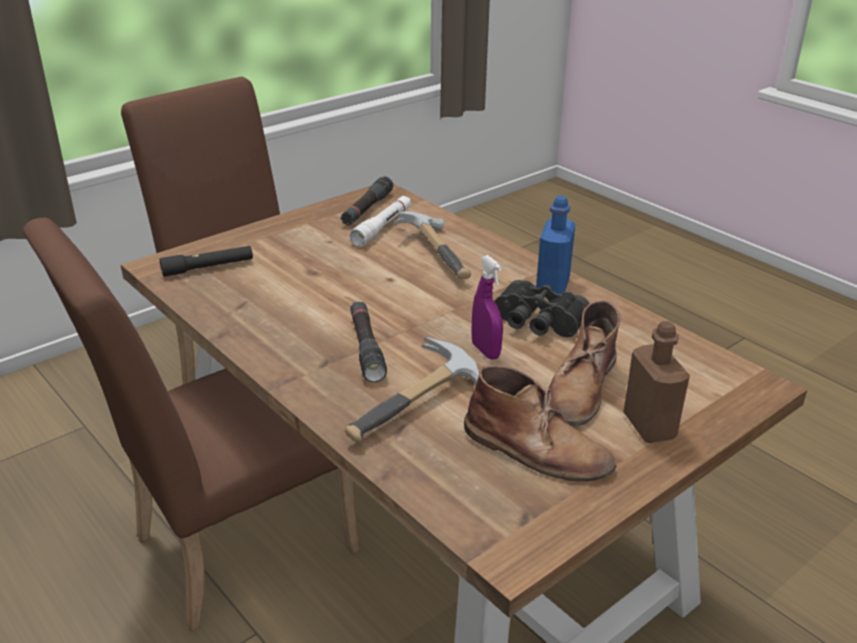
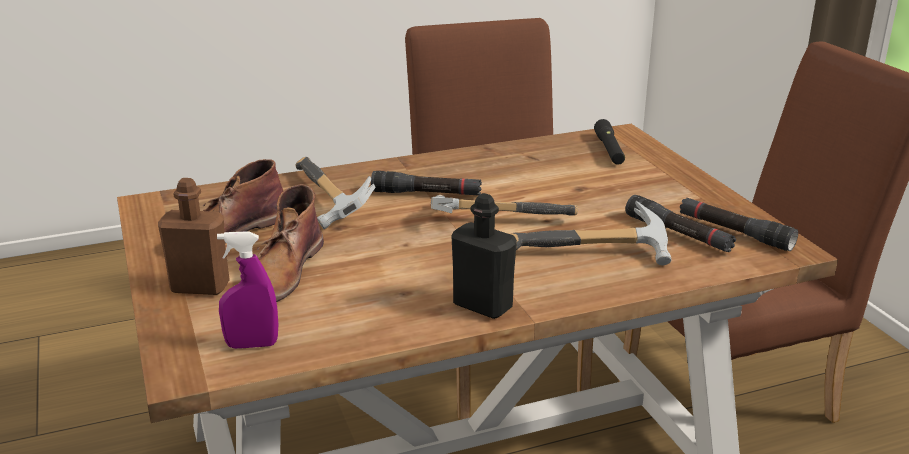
camera: 110 degrees right, 5 degrees down
(382, 227) = (678, 234): white flashlight -> black flashlight
(401, 302) = (496, 218): none -> hammer
(485, 351) = (380, 241): purple spray bottle -> purple spray bottle (252, 345)
(537, 324) = (407, 276): black binoculars -> none
(552, 285) = (482, 305): blue bottle -> black bottle
(581, 387) = (284, 271): brown boot -> brown boot turned 120 degrees counterclockwise

